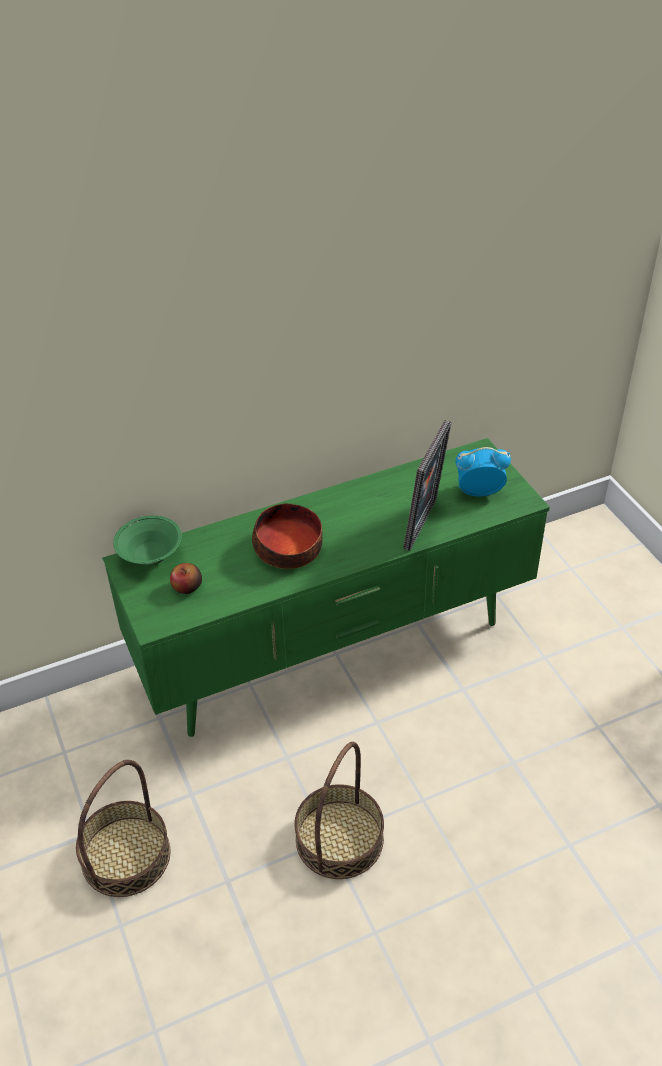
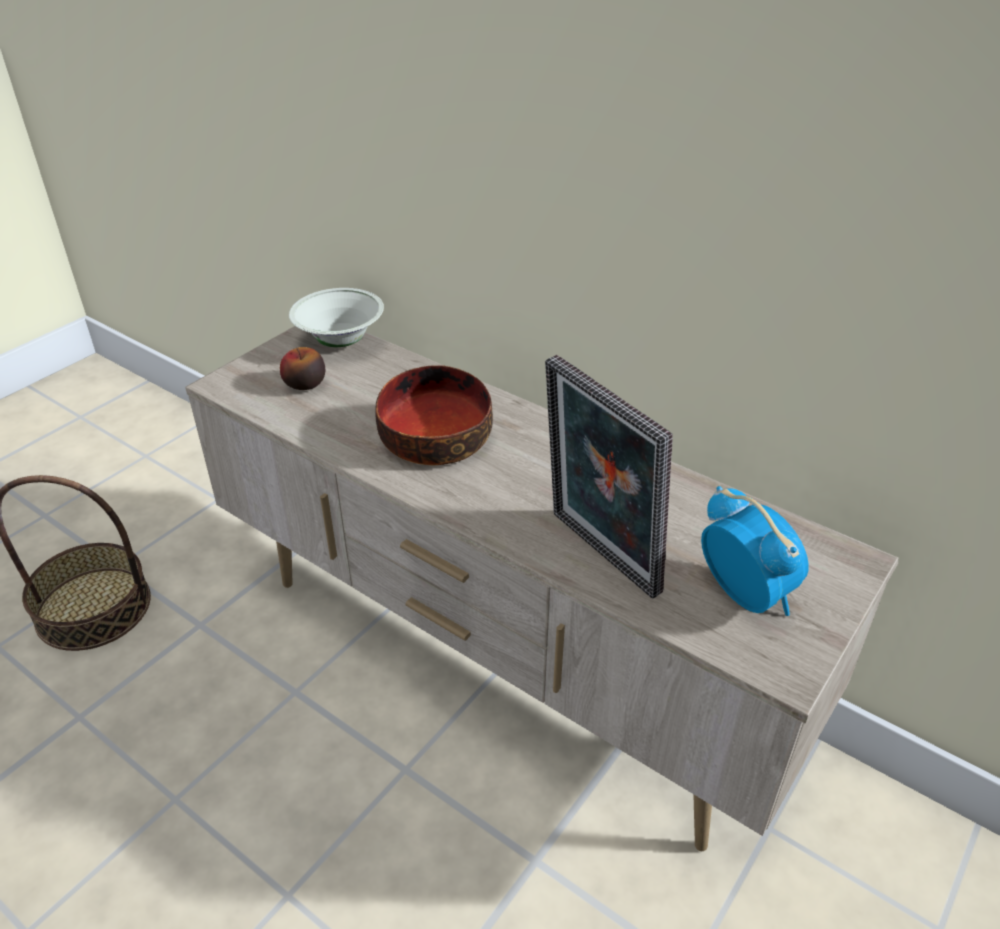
camera: 60 degrees right, 5 degrees down
(151, 557) = (340, 341): green bowl -> white bowl
(333, 652) = (500, 664): green tv stand -> beige tv stand
(339, 838) = (179, 812): basket -> none
(425, 525) = (598, 556): picture frame -> picture frame turned 60 degrees clockwise

